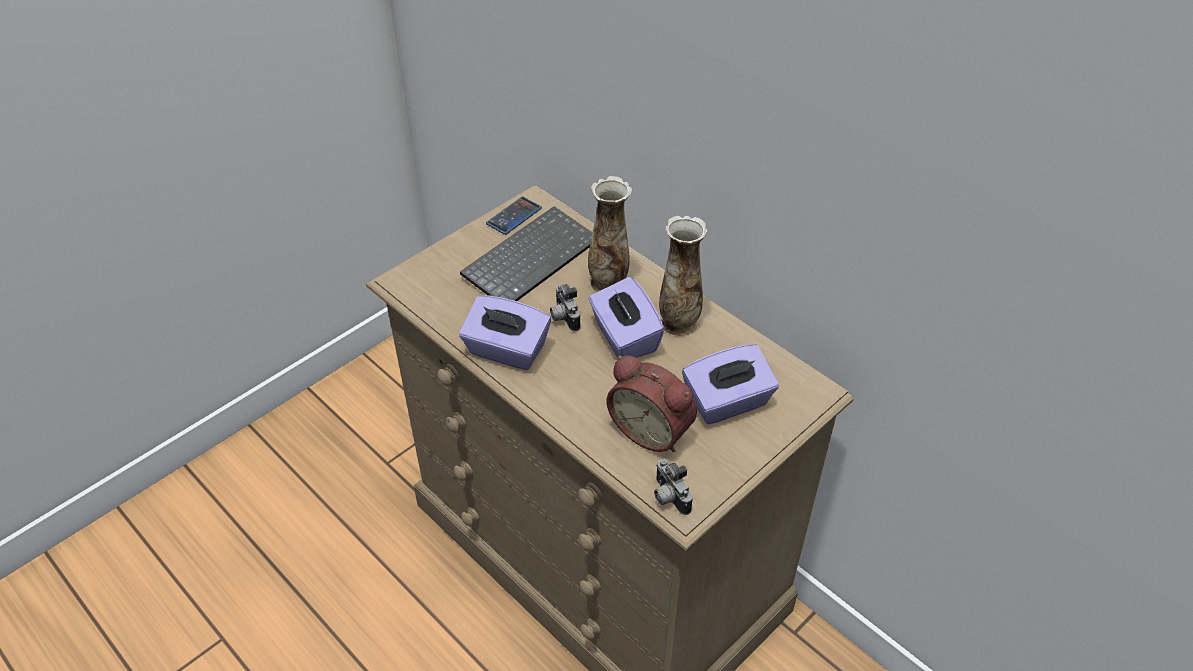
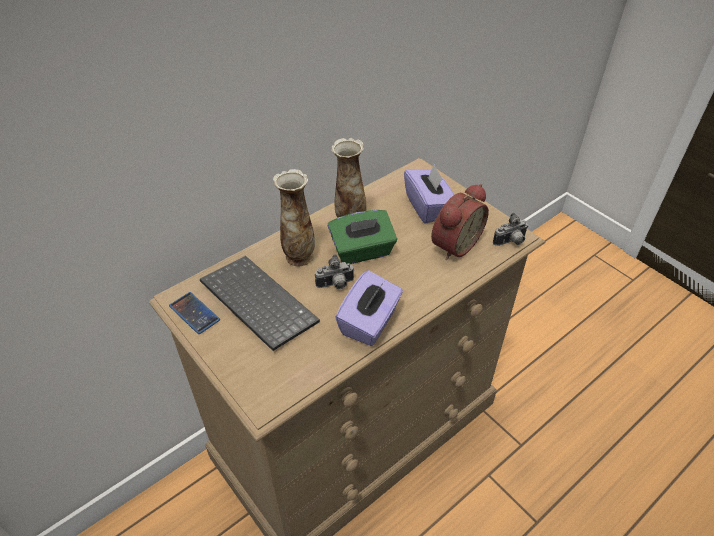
camera: 85 degrees left, 0 degrees up
(624, 337) = (362, 251): purple tissue box -> green tissue box

